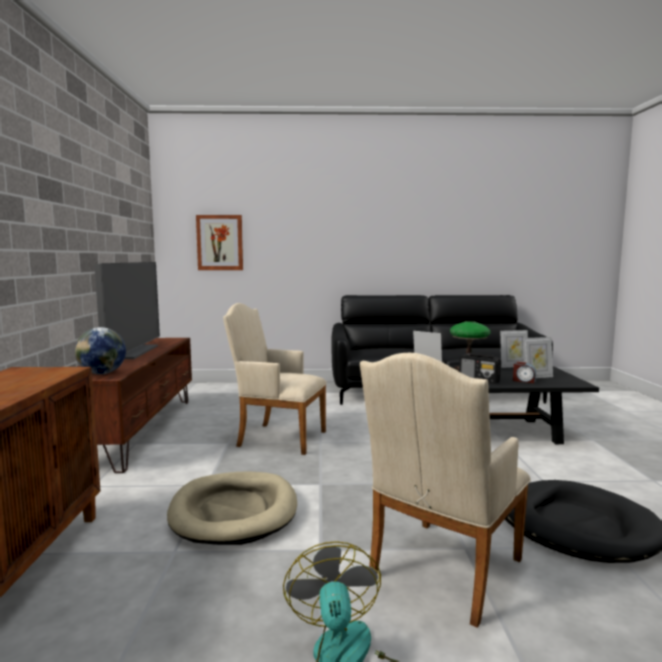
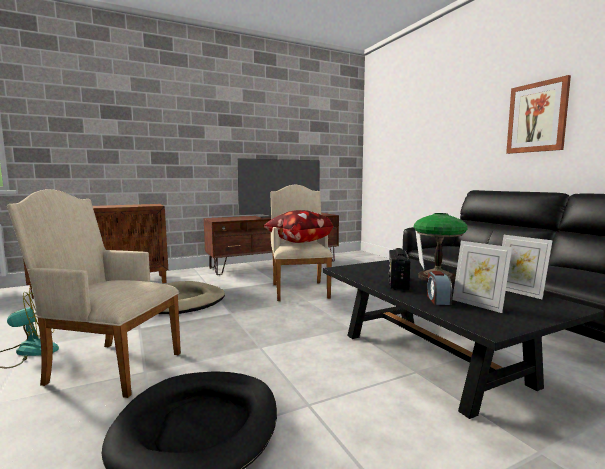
camera: 65 degrees right, 0 degrees up
(102, 373) = (223, 219): globe -> none
(220, 242) = (393, 145): picture -> picture (537, 117)
(280, 376) = (298, 241): none -> pillow

